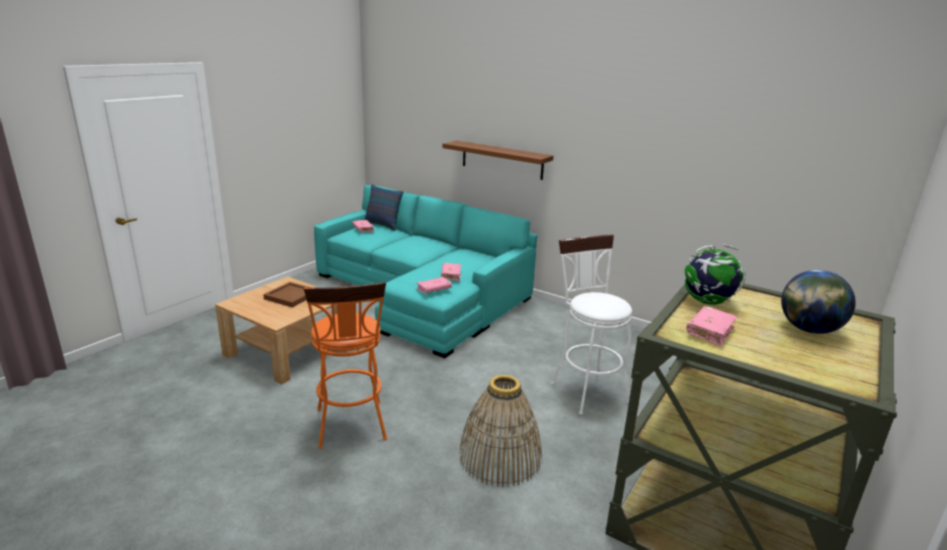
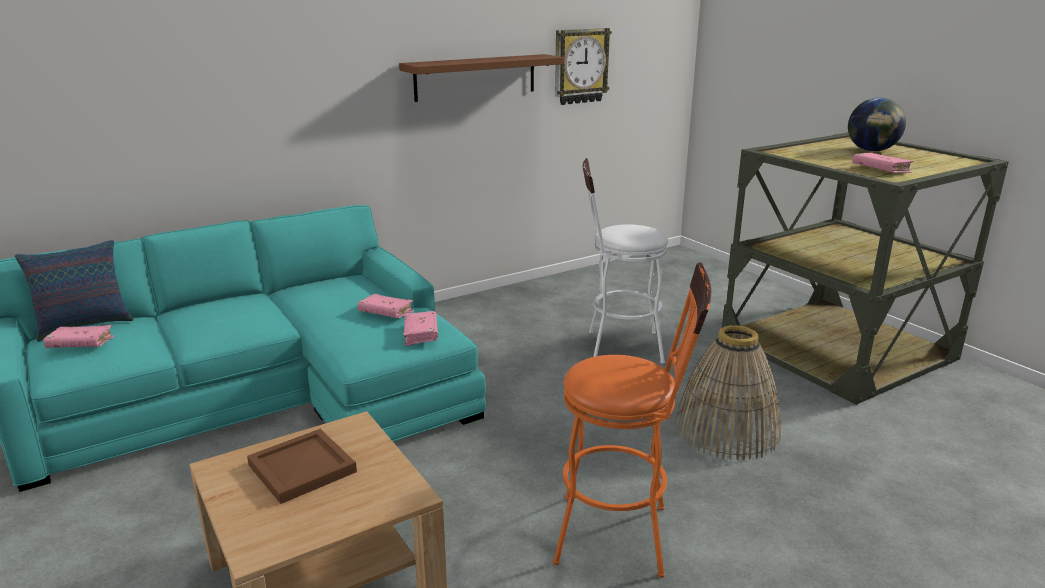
camera: 65 degrees left, 0 degrees up
(502, 160) = (282, 128): brown shelf -> brown shelf (475, 77)
(707, 302) = (815, 160): globe -> none
(743, 171) = (580, 66): none -> wall clock

